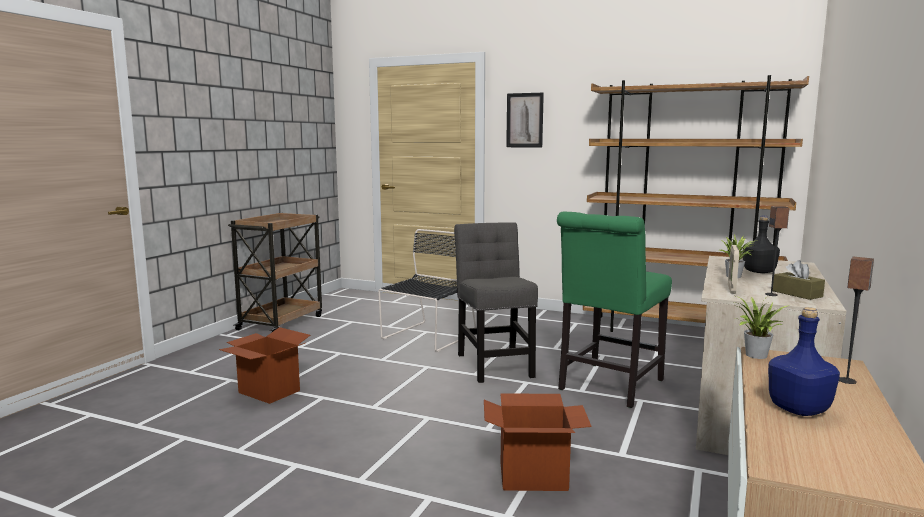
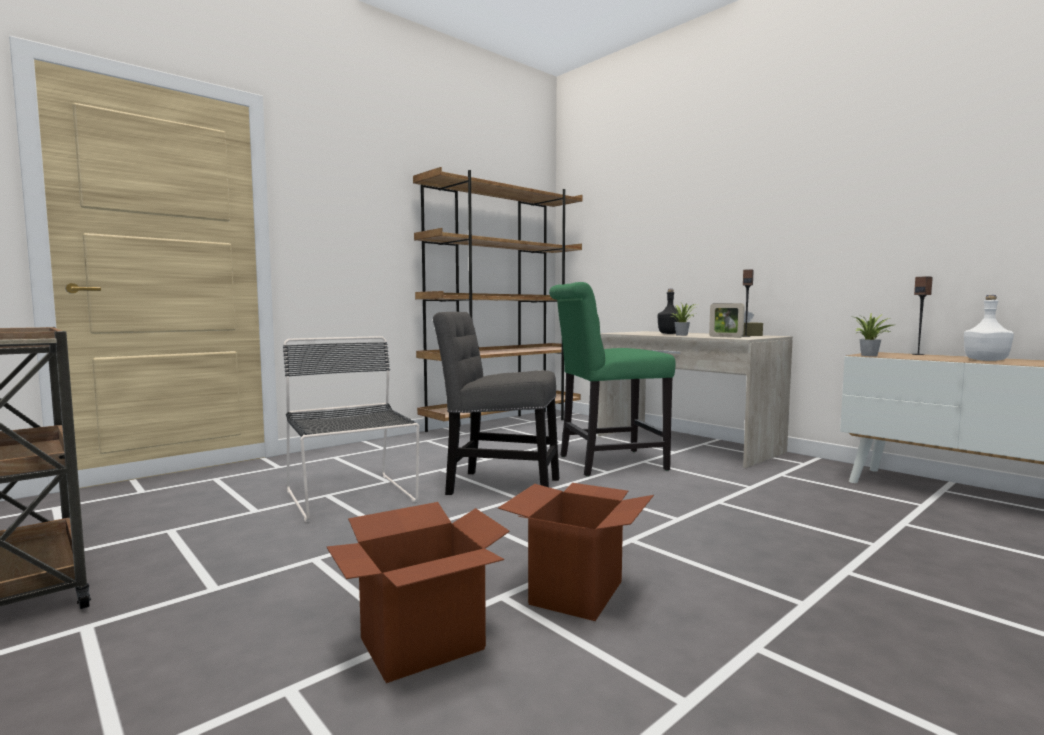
camera: 65 degrees left, 5 degrees down
(524, 120) = (325, 201): picture -> none
(533, 476) = (793, 521): cardboard box -> cardboard box (576, 592)
(608, 386) = (606, 463): green chair -> green chair turned 105 degrees clockwise
(800, 410) = (986, 360): blue bottle -> white bottle

